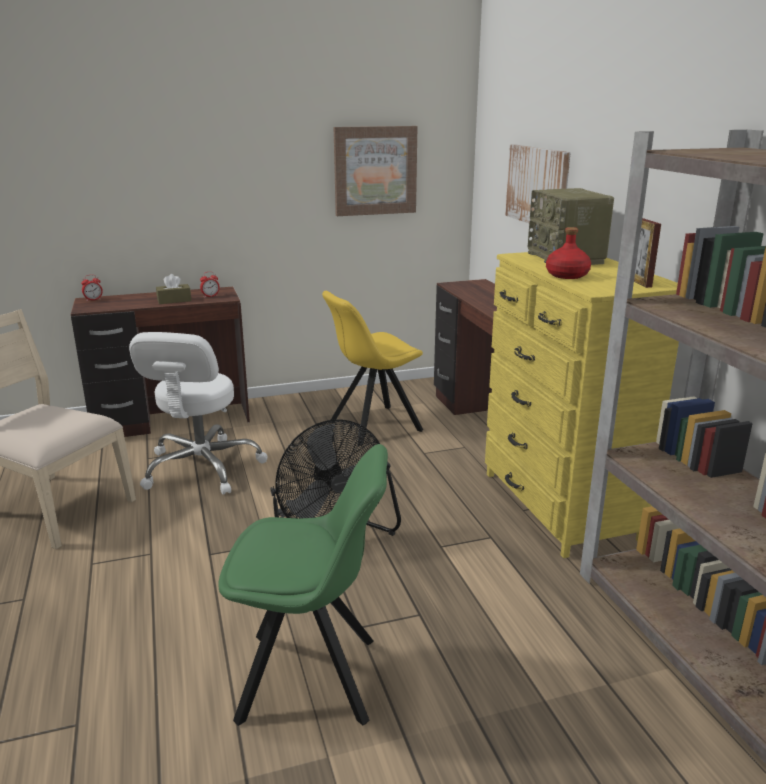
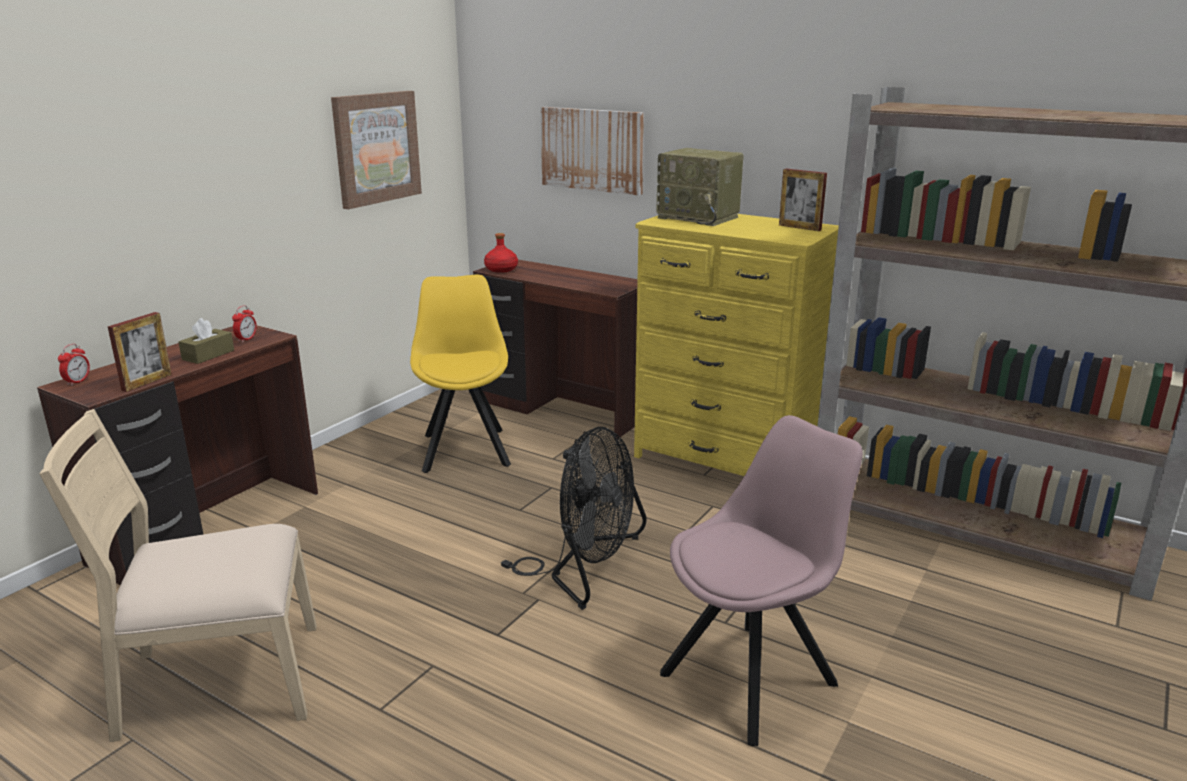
camera: 40 degrees left, 0 degrees up
(117, 308) = (147, 382): none -> picture frame
(200, 470) = (345, 564): white office chair -> none
(310, 678) = (750, 679): green chair -> pink chair
(374, 425) = (465, 450): yellow chair -> yellow chair turned 150 degrees clockwise
(566, 275) = (742, 232): red bottle -> red bottle (500, 269)

